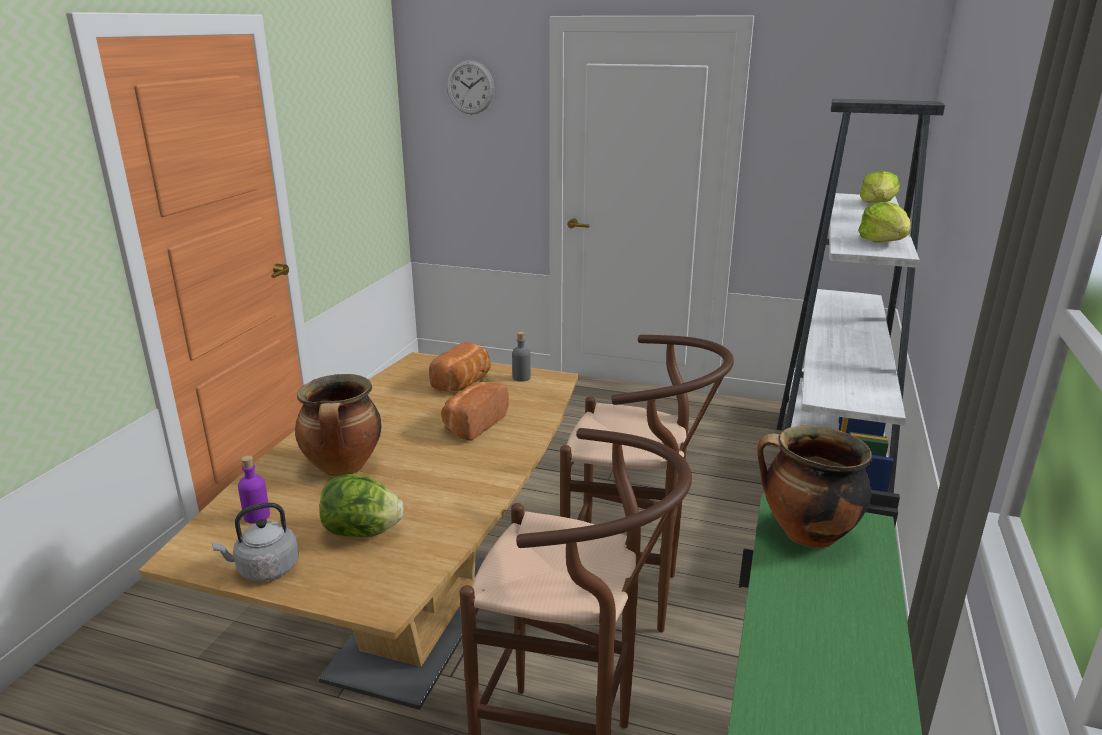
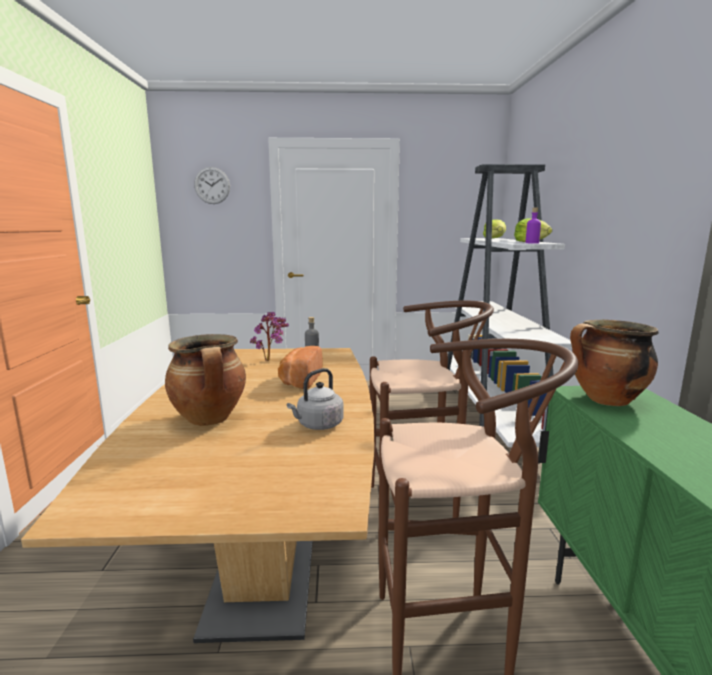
camera: 20 degrees left, 10 degrees down
(257, 516) = (145, 466): purple bottle -> purple bottle (532, 243)
(265, 569) = (184, 507): grey kettle -> grey kettle (318, 425)
(362, 532) = (265, 460): lettuce -> none
(464, 383) = (271, 360): bread -> potted plant

